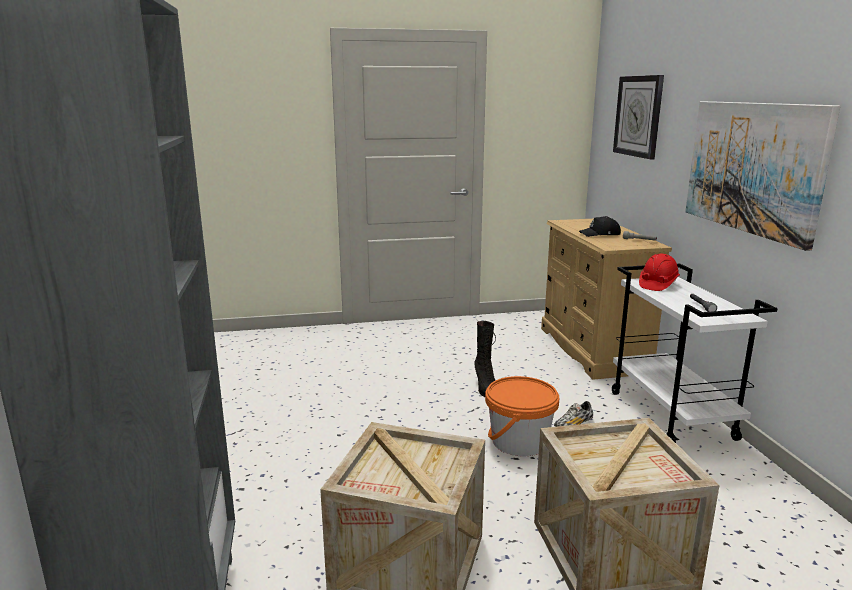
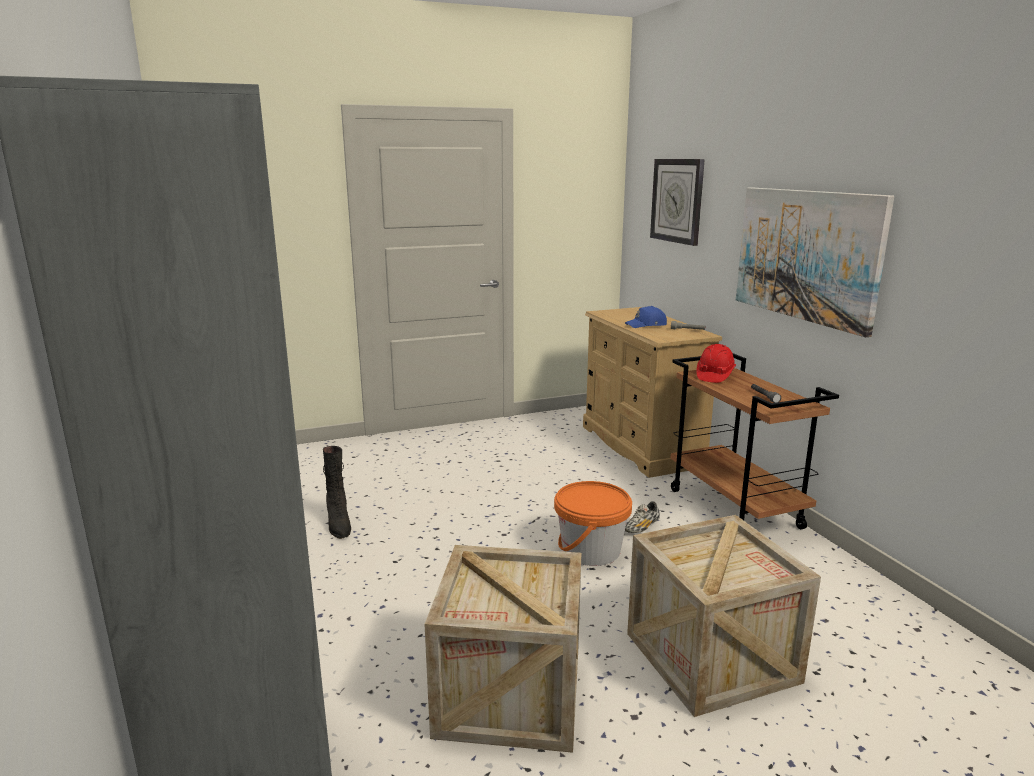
camera: 10 degrees left, 0 degrees up
(486, 388) = (541, 496): black boot -> black boot (338, 524)
(600, 234) = (646, 325): black cap -> blue cap
(672, 415) = (736, 509): white cart -> brown cart

